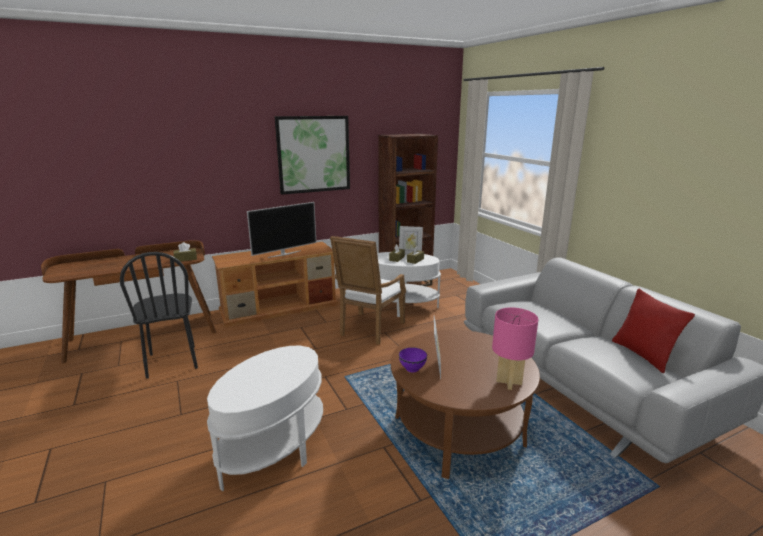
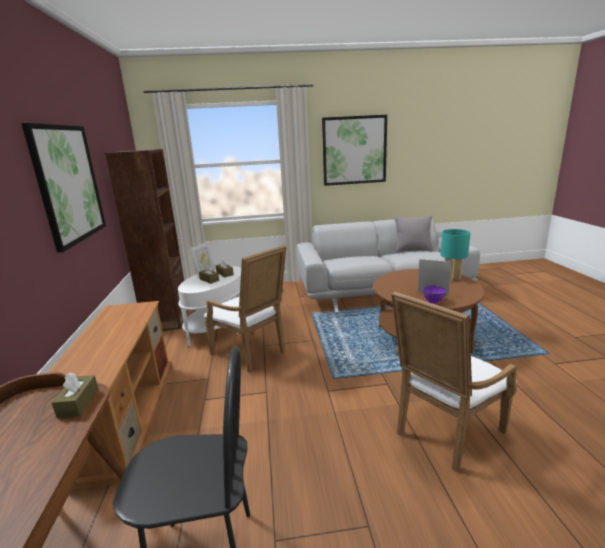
camera: 70 degrees left, 0 degrees up
(274, 449) = (444, 434): white side table -> white armchair
(284, 254) = (120, 332): television -> none
(509, 382) = (452, 278): pink table lamp -> turquoise table lamp
(643, 355) = (413, 250): red pillow -> grey pillow
(653, 169) = (354, 150): none -> picture

